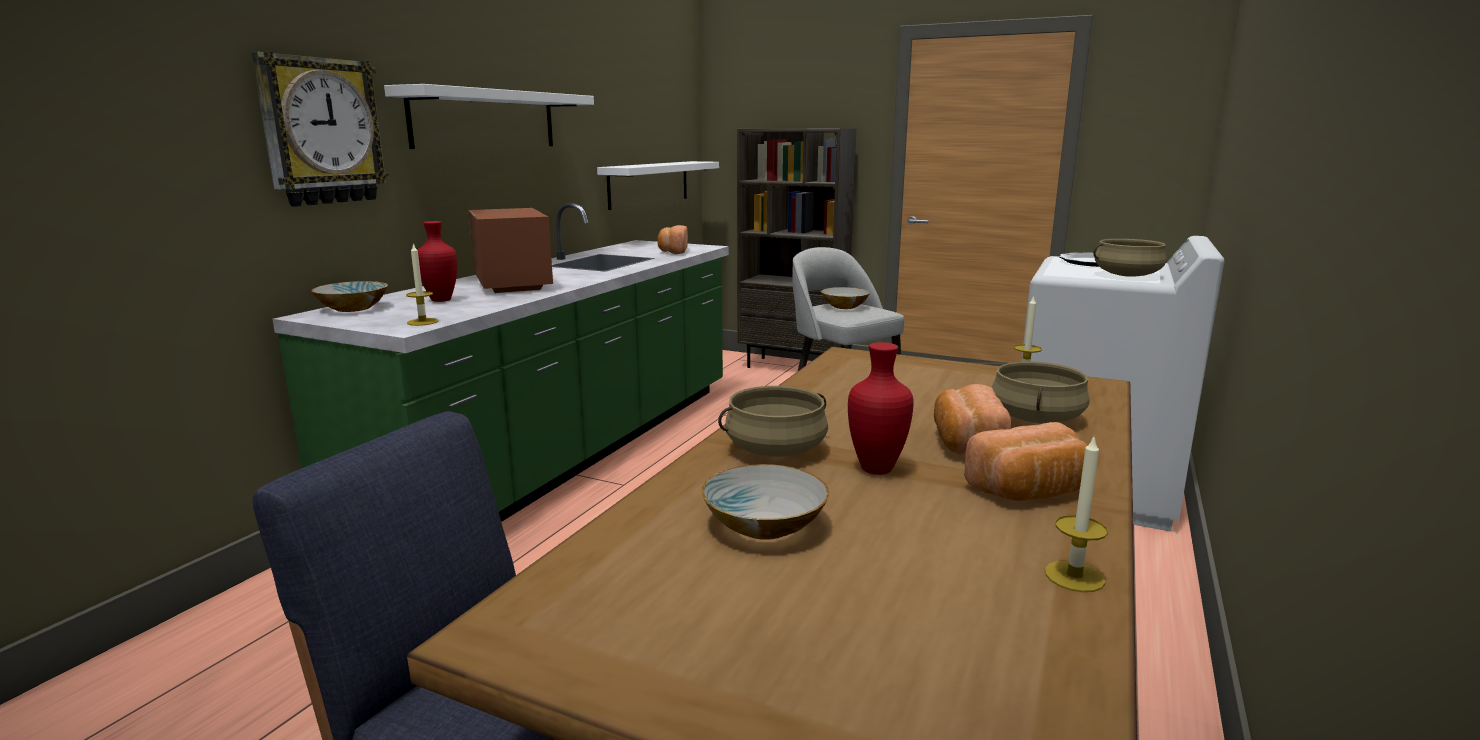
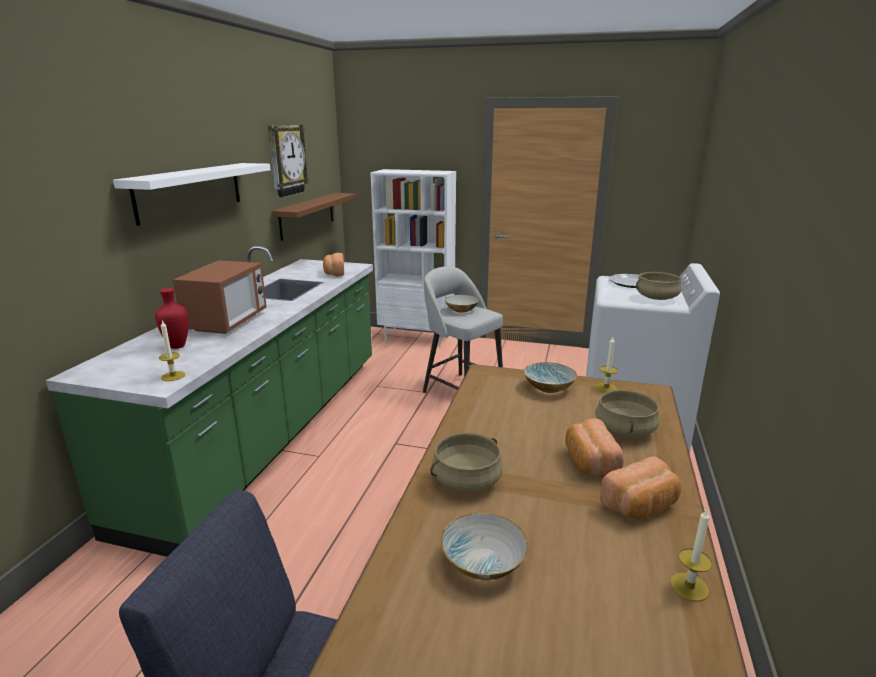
camera: 10 degrees left, 5 degrees up
(321, 131) = (68, 226): wall clock -> wall clock (286, 160)
(354, 308) = (110, 362): bowl -> bowl (549, 387)
(513, 284) = (227, 322): microwave -> microwave turned 45 degrees clockwise
(649, 184) = (307, 215): white shelf -> brown shelf
(793, 367) = (417, 339): brown bookcase -> white bookcase
(875, 468) = (538, 493): red vase -> none

